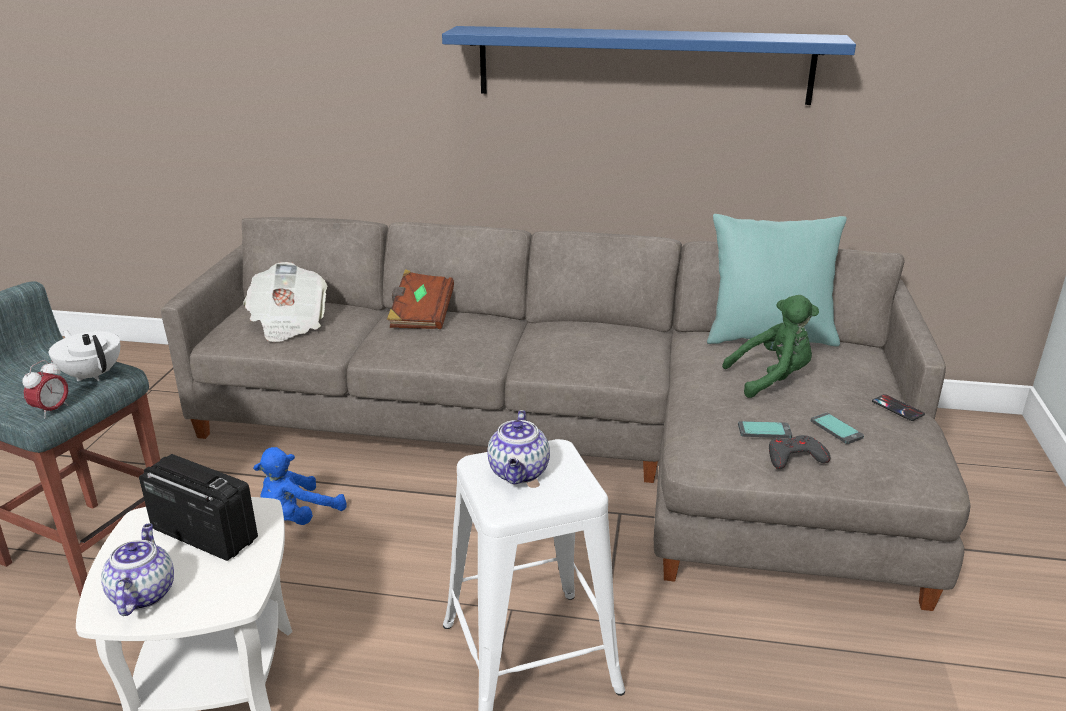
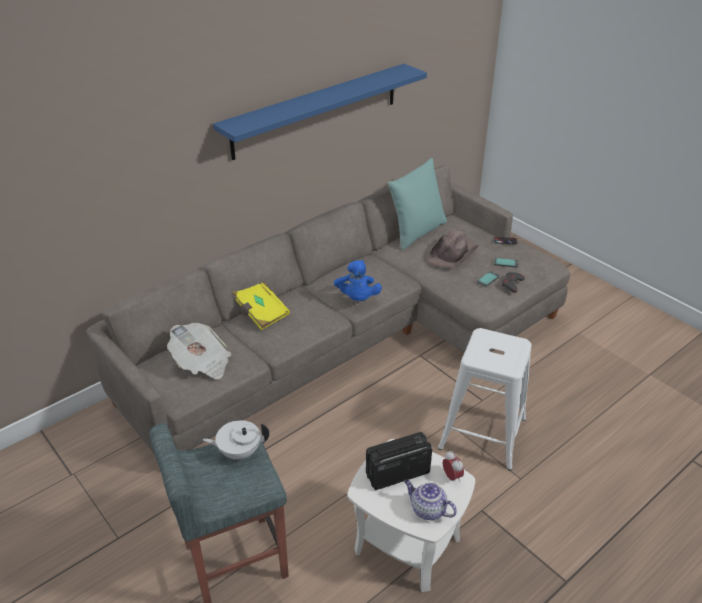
camera: 50 degrees left, 10 degrees up
(52, 410) = (269, 479): alarm clock -> alarm clock (452, 477)
(298, 517) = (303, 462): blue plush toy -> blue plush toy (357, 298)
(422, 313) = (259, 312): brown book -> yellow book
(519, 473) = (491, 352): teapot -> none
(772, 379) = (453, 253): green plush toy -> brown hat

